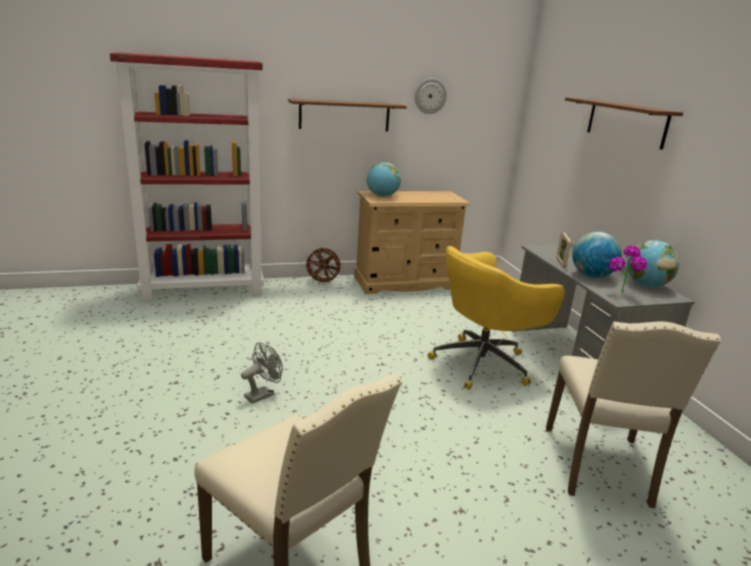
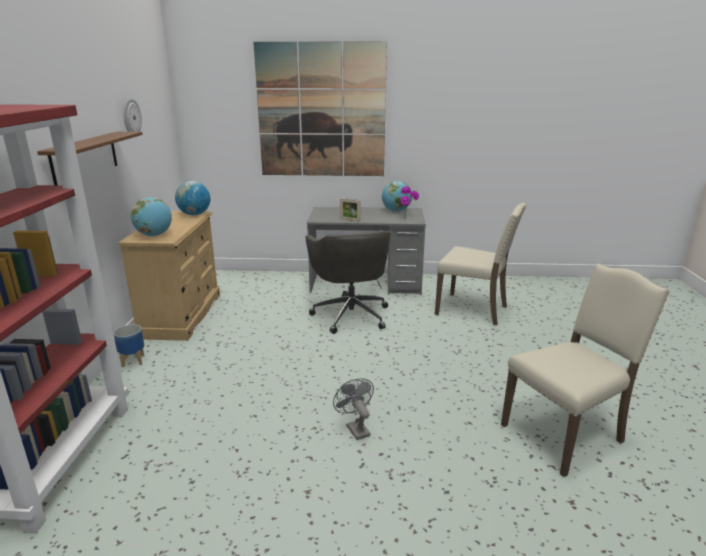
camera: 70 degrees left, 0 degrees up
(323, 282) = (133, 361): brown fan -> planter
(483, 363) = (350, 314): yellow office chair -> grey office chair
(591, 276) = (376, 218): globe -> globe (194, 214)
(626, 122) = (321, 111): brown shelf -> picture

